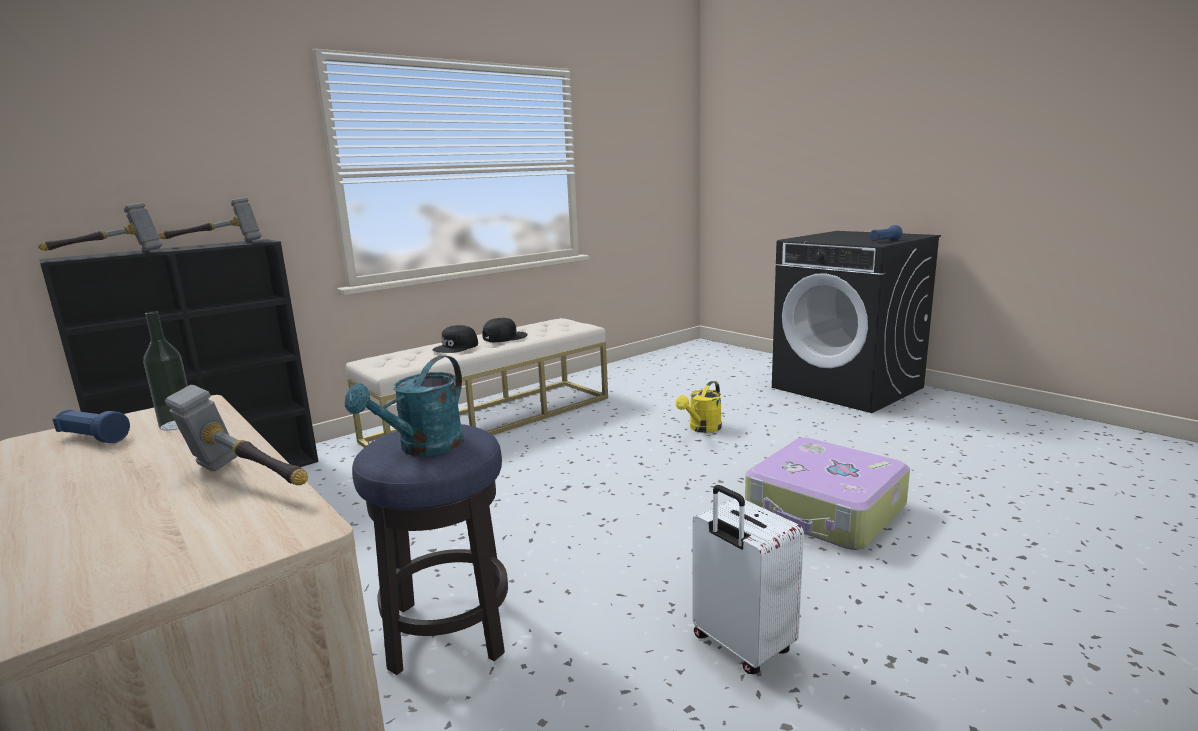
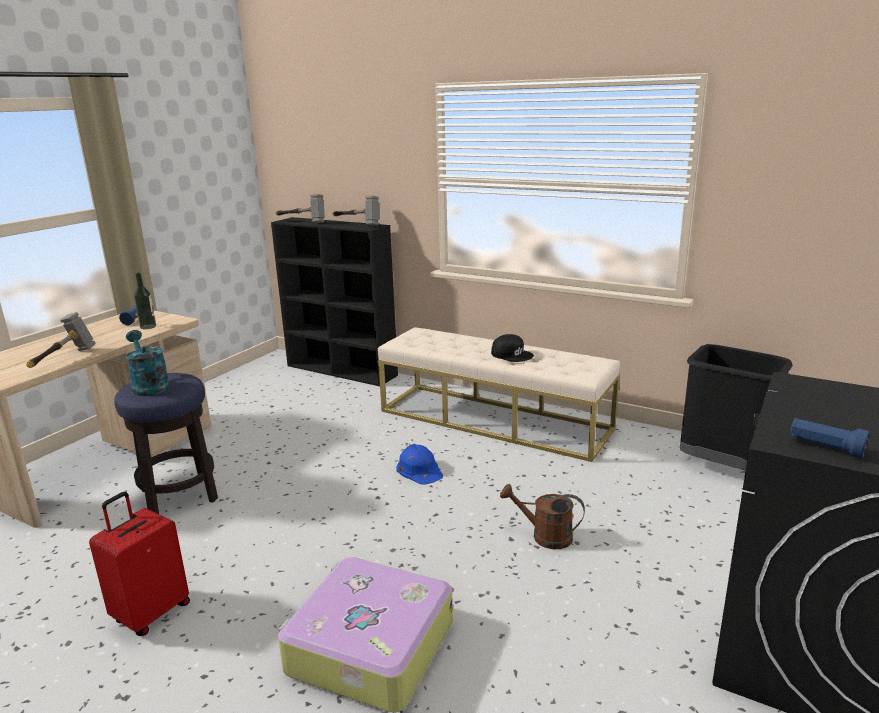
camera: 70 degrees right, 5 degrees up
(423, 448) = (149, 386): turquoise watering can -> turquoise watering can turned 45 degrees clockwise
(456, 347) = (468, 346): black cap -> none
(551, 461) = (419, 469): none -> blue hard hat
(651, 367) = (724, 466): none -> black trash can
(702, 429) = (544, 536): yellow watering can -> brown watering can
(740, 646) = (151, 613): white suitcase -> red suitcase

